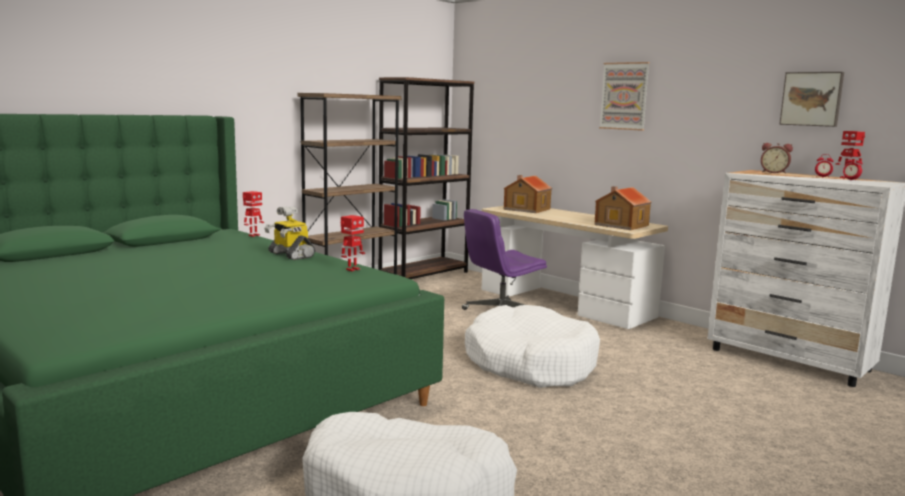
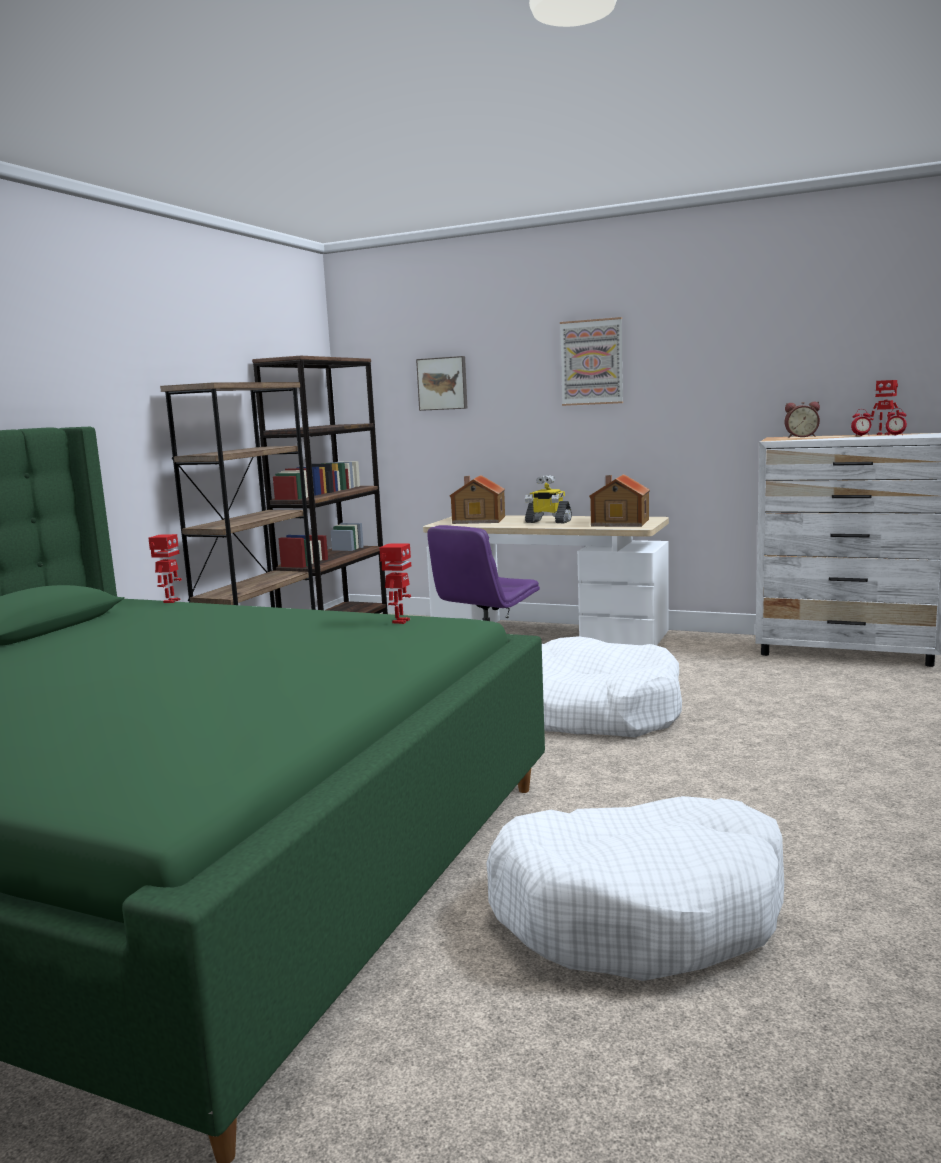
camera: 20 degrees left, 0 degrees up
(290, 255) = (278, 617): toy robot -> toy robot (547, 522)
(811, 99) = (830, 348): picture -> picture (443, 383)

